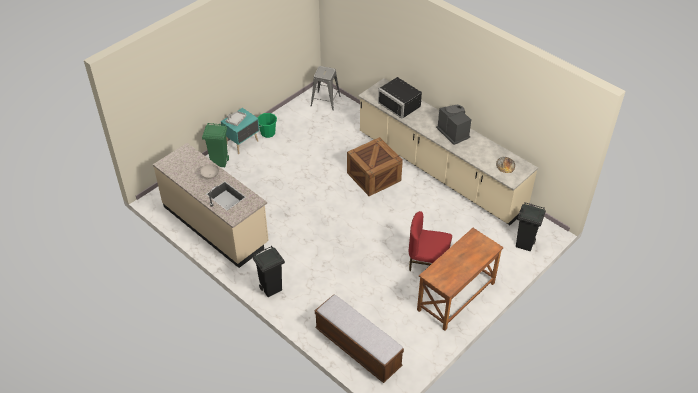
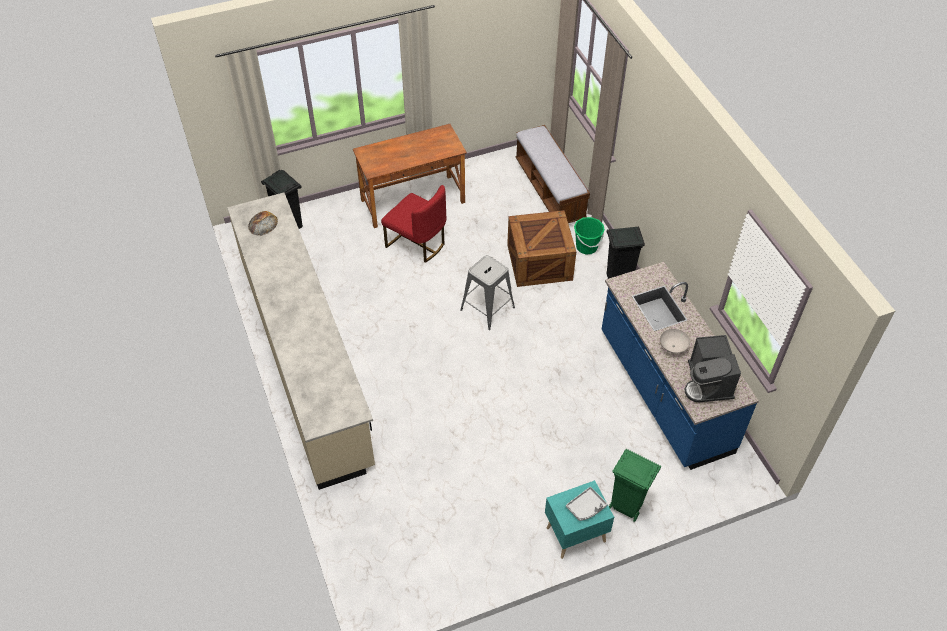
camera: 155 degrees left, 5 degrees up
(216, 225) = (663, 392): beige counter -> blue counter
(268, 133) = (522, 539): green bucket -> green bucket (586, 247)
(325, 101) = (386, 576): grey stool -> grey stool (487, 308)
(374, 176) = (402, 386): crate -> crate (538, 263)
(401, 104) = (318, 372): black microwave -> none
(453, 133) = (286, 293): coffee machine -> coffee machine (708, 383)

